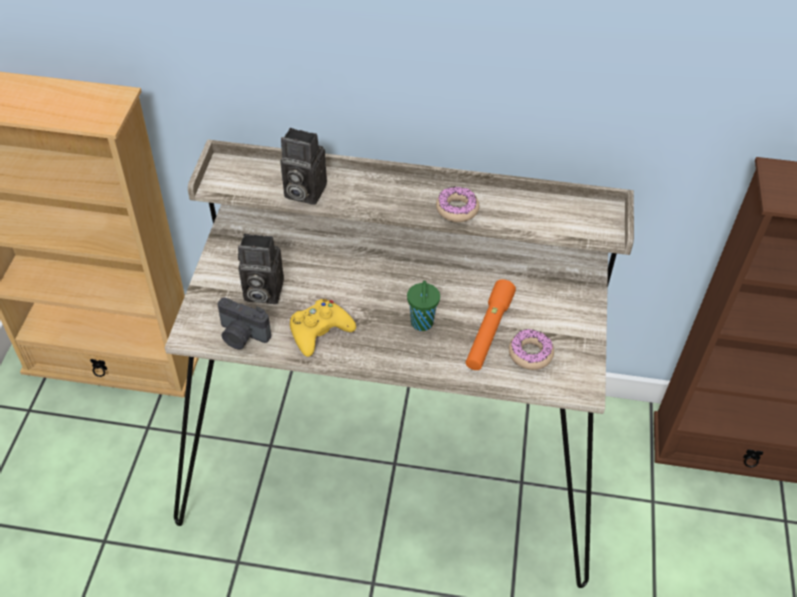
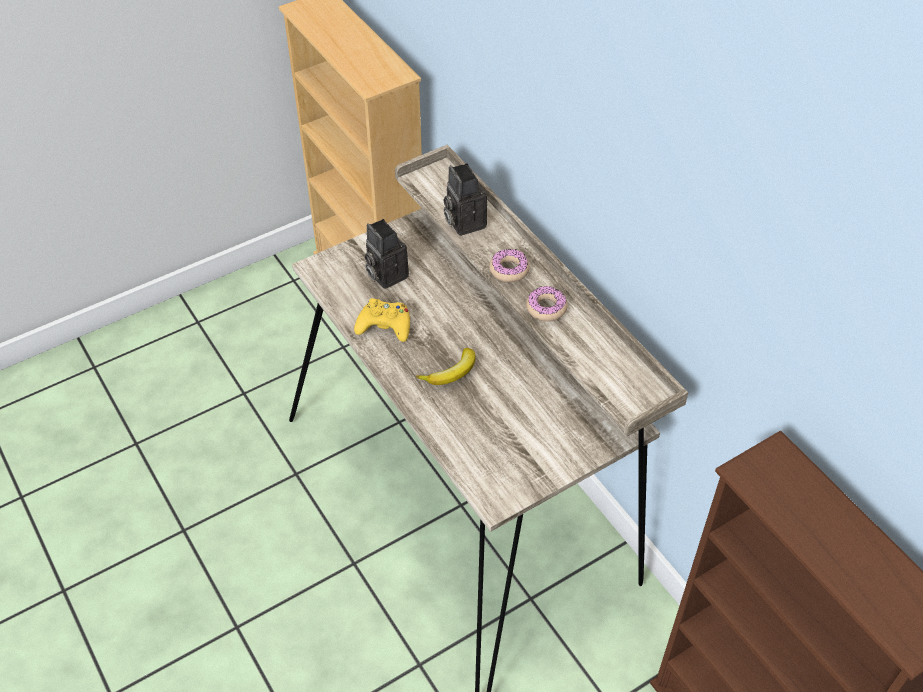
camera: 50 degrees right, 0 degrees up
(242, 336) = (339, 291): camera -> none
(421, 324) = (451, 373): green cup -> banana
(488, 331) = (486, 414): orange flashlight -> none
(530, 354) = (492, 451): donut -> donut (509, 270)

